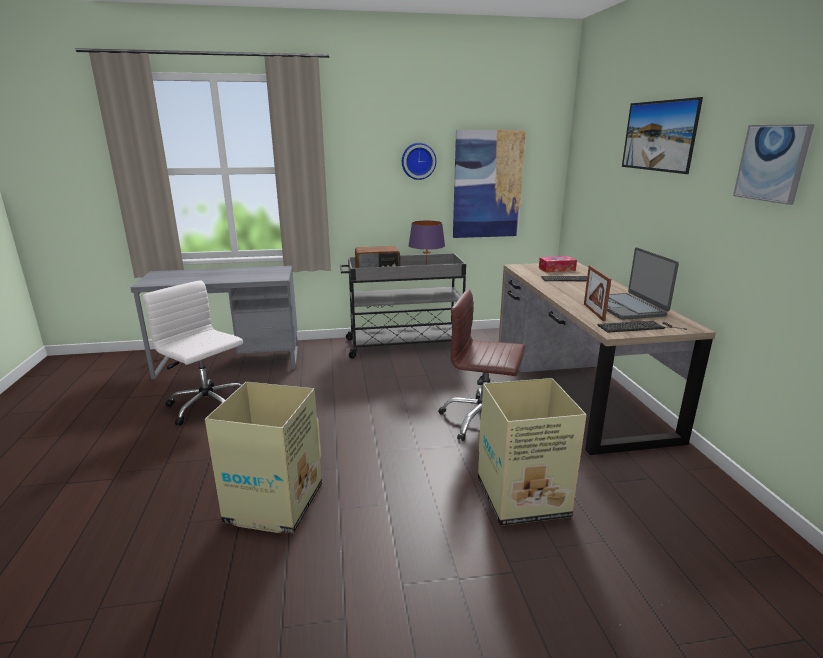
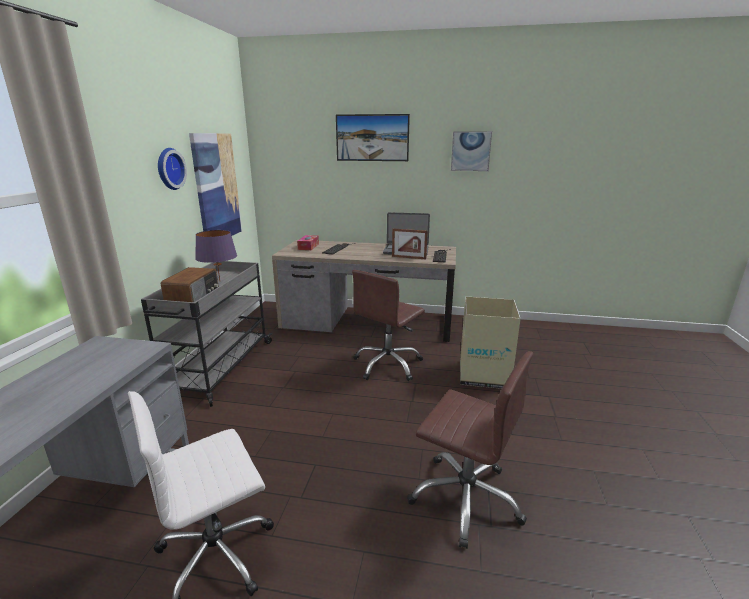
camera: 70 degrees left, 0 degrees up
(273, 505) = (466, 498): cardboard box -> brown office chair

